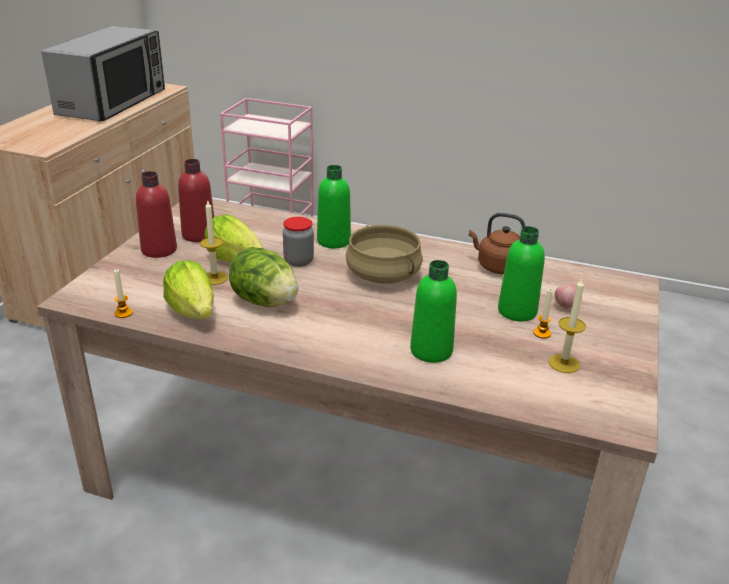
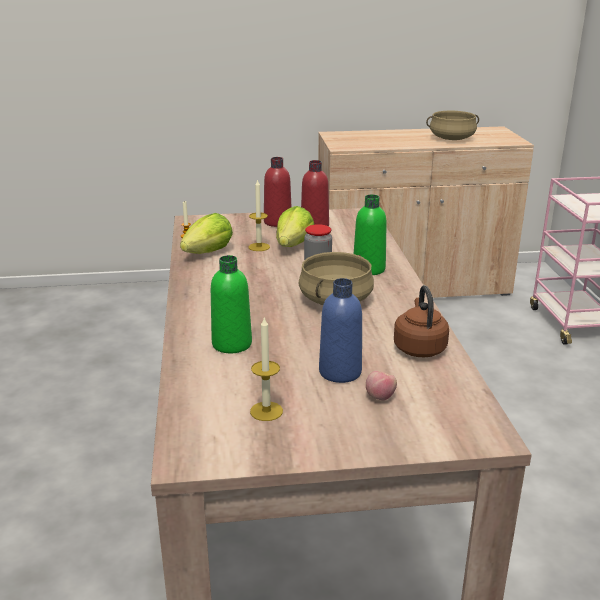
camera: 65 degrees right, 5 degrees down
(113, 103) = (452, 138): microwave -> beige cooking pot
(265, 301) = (244, 269): lettuce -> none
(517, 311) = (340, 372): green bottle -> blue bottle
(542, 333) = (311, 391): candle -> none

